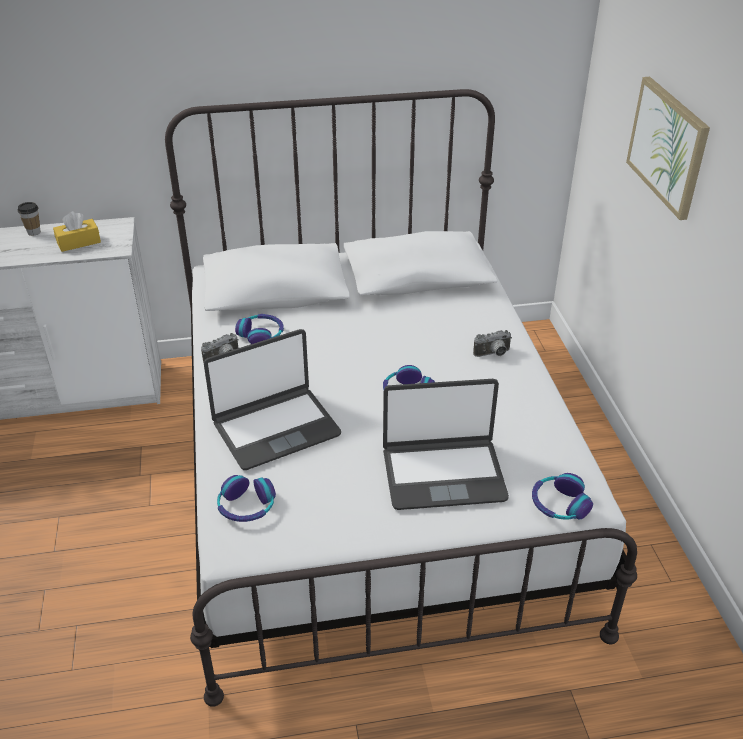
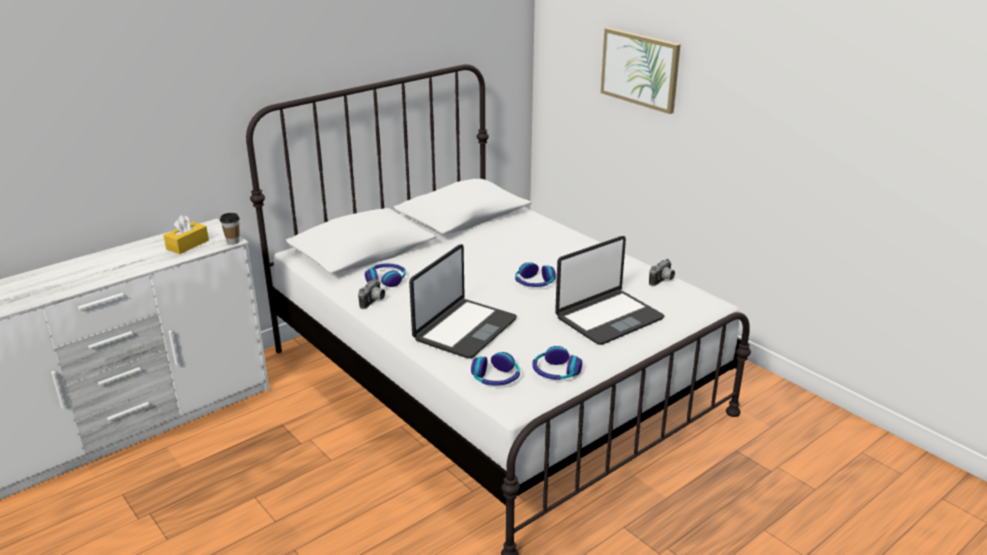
camera: 30 degrees left, 10 degrees down
(34, 232) = (133, 248): cup -> cup (233, 242)
(493, 354) = (567, 246): camera -> camera (663, 281)
(559, 504) = (695, 309): headphones -> headphones (555, 372)

